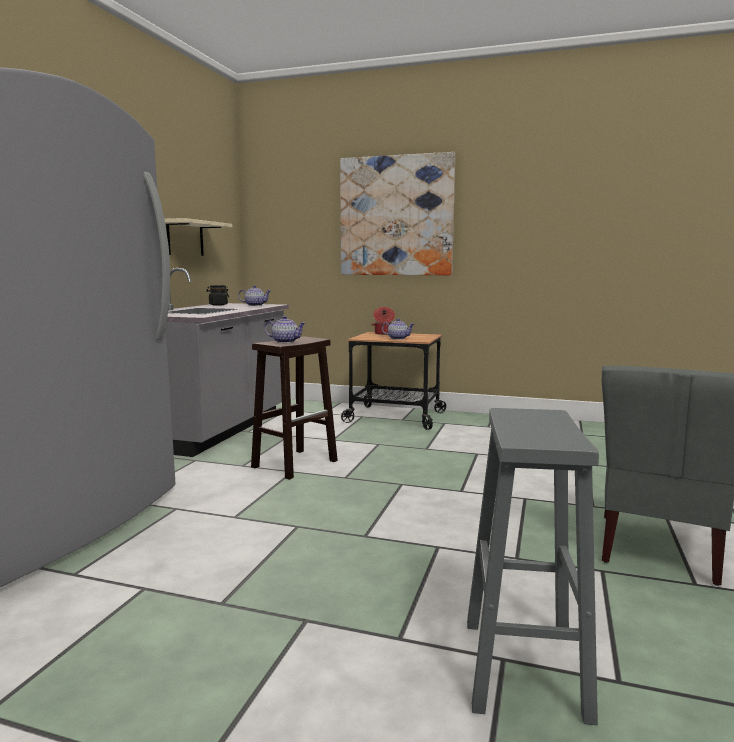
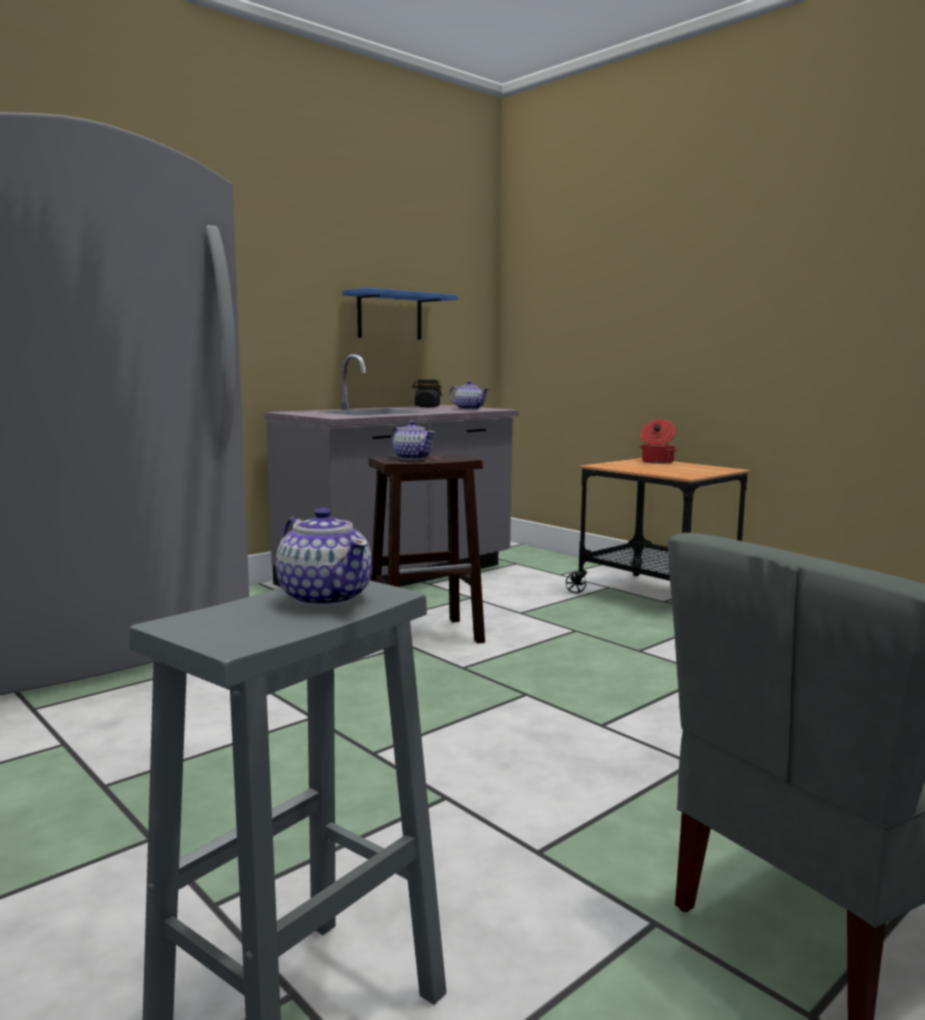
camera: 30 degrees right, 0 degrees up
(185, 238) = (389, 316): beige shelf -> blue shelf
(396, 216) = (696, 274): picture -> none
(397, 338) = (657, 470): teapot -> teapot (325, 597)

